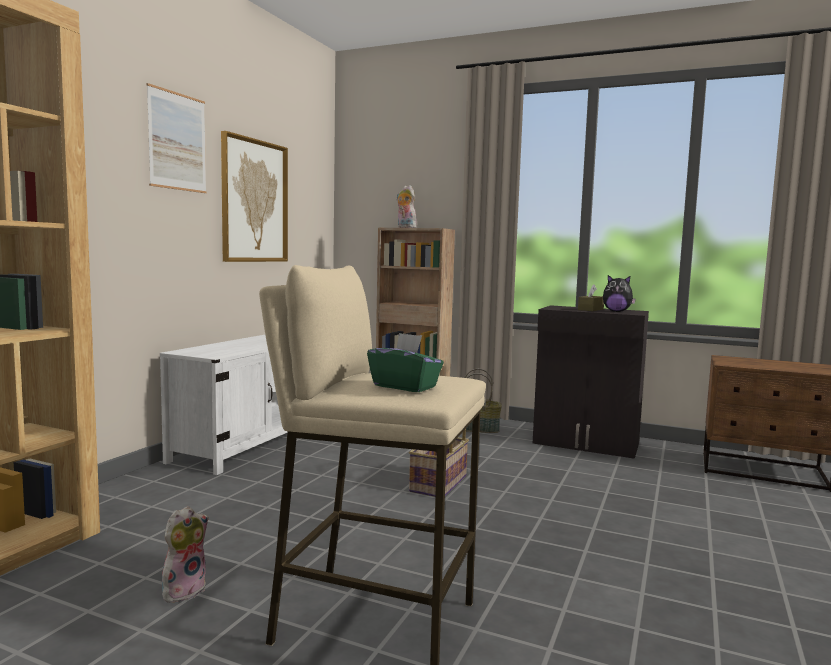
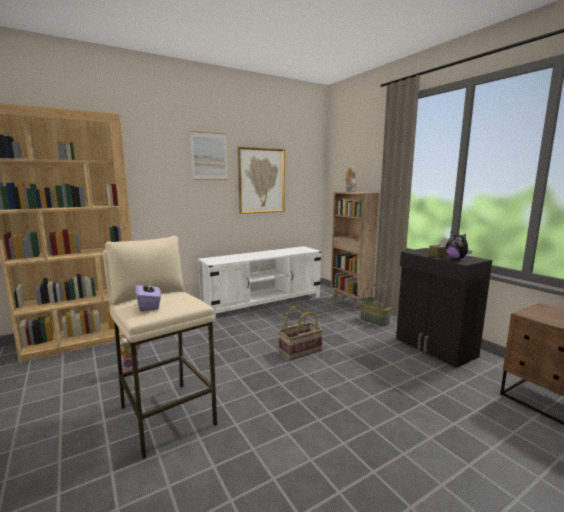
camera: 35 degrees right, 5 degrees up
(405, 386) = (149, 306): green tissue box -> purple tissue box

